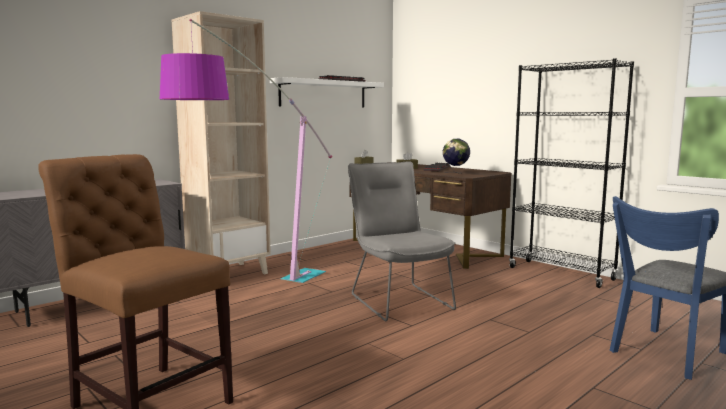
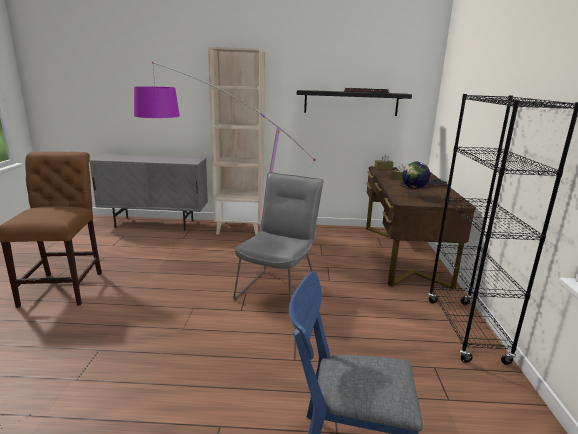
camera: 45 degrees right, 10 degrees up
(324, 94) = (351, 103): white shelf -> black shelf

